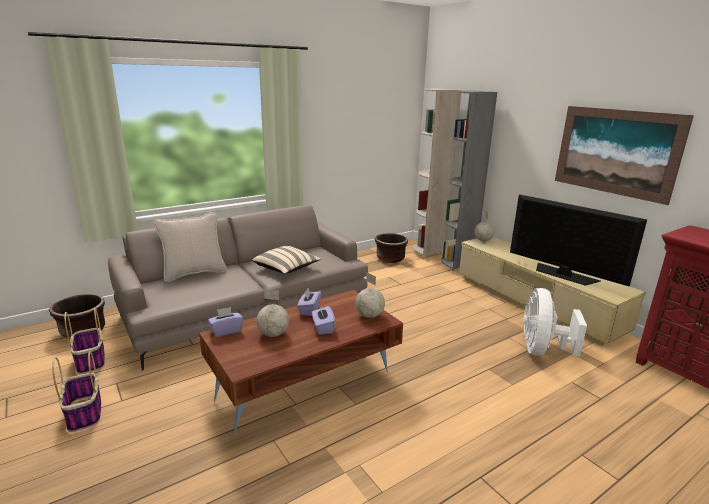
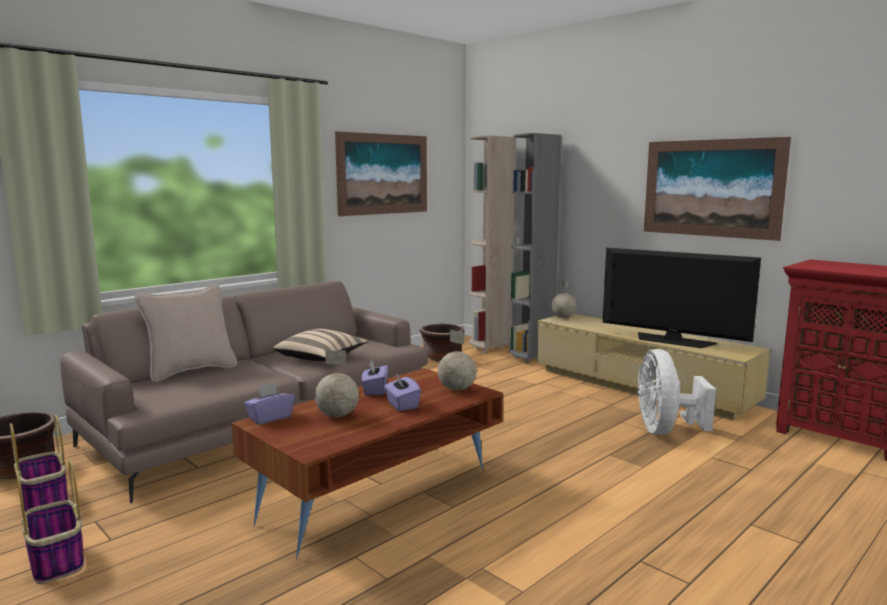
camera: 10 degrees left, 10 degrees down
(353, 118) = (383, 174): none -> picture

